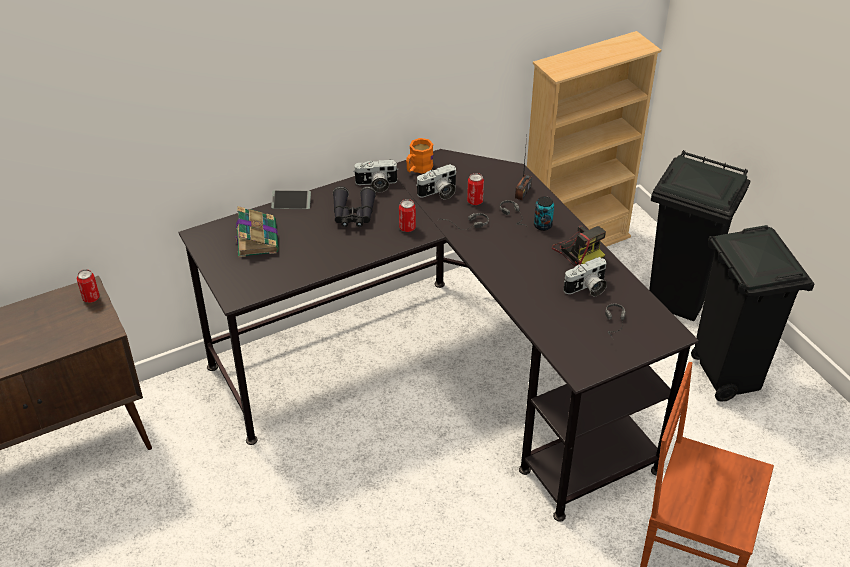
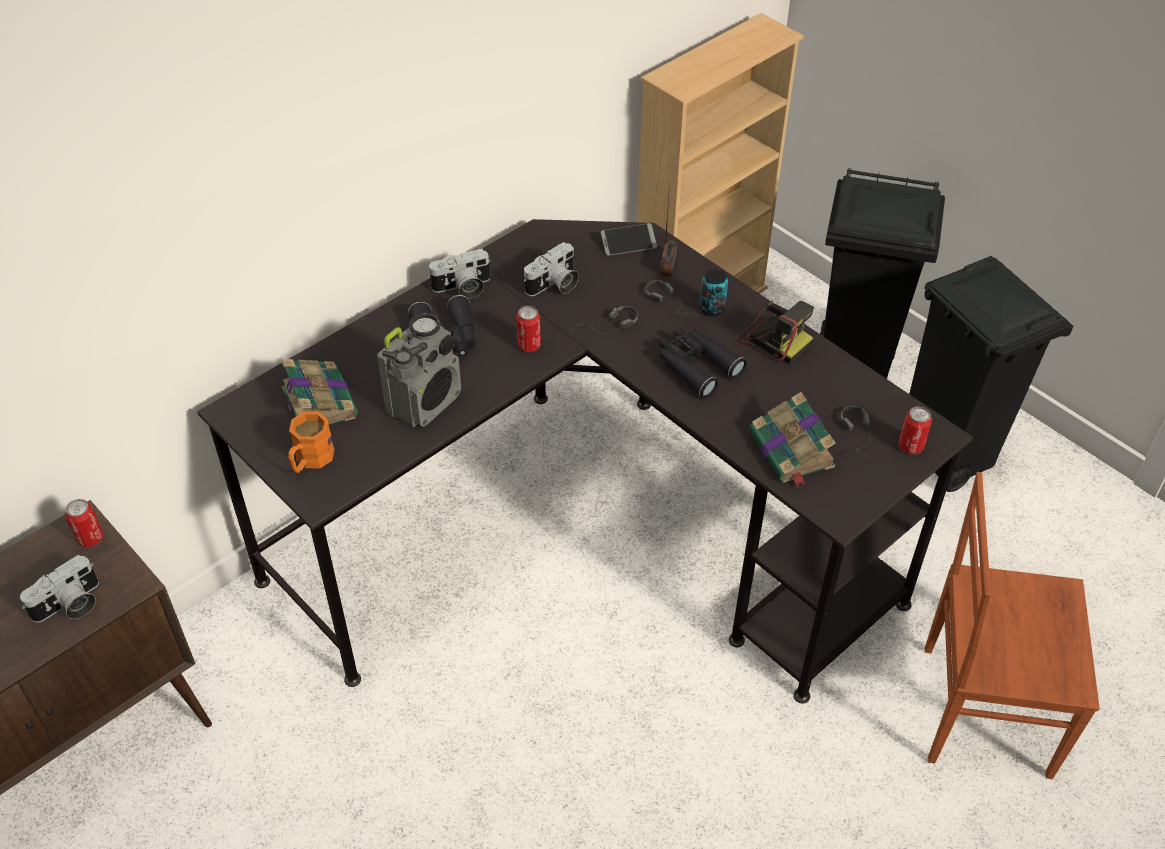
camera: 15 degrees left, 5 degrees up
(291, 203) = (350, 337): phone -> phone (628, 244)
(325, 251) = (425, 402): none -> radio
(418, 169) = (512, 254): orange mug -> orange mug (310, 460)
(475, 201) = (608, 289): can -> can (910, 446)
(517, 260) = (696, 366): none -> black binoculars
(563, 326) = (792, 451): none -> book
(587, 288) = (803, 390): camera -> camera (70, 606)

